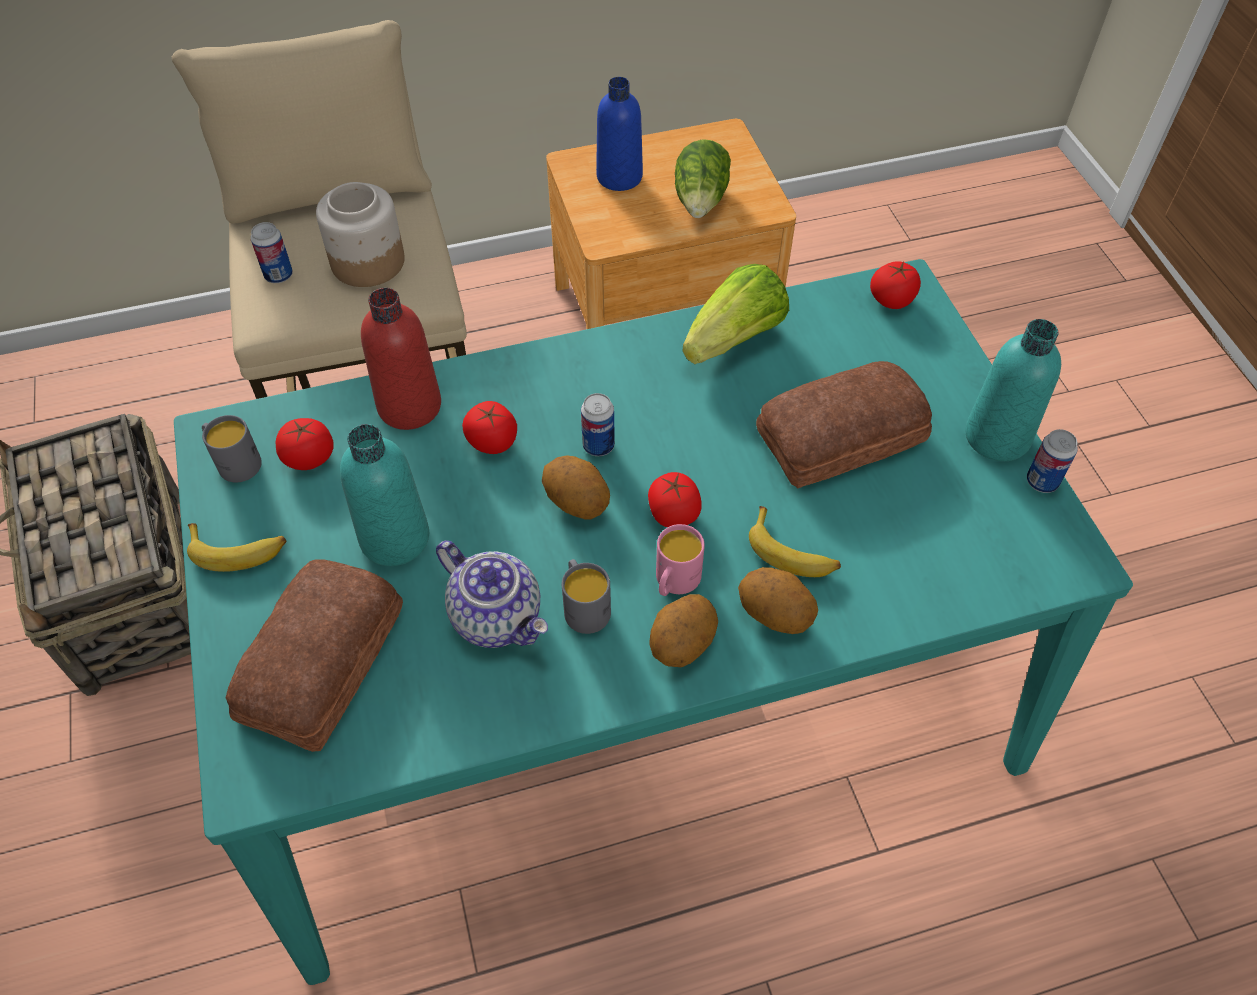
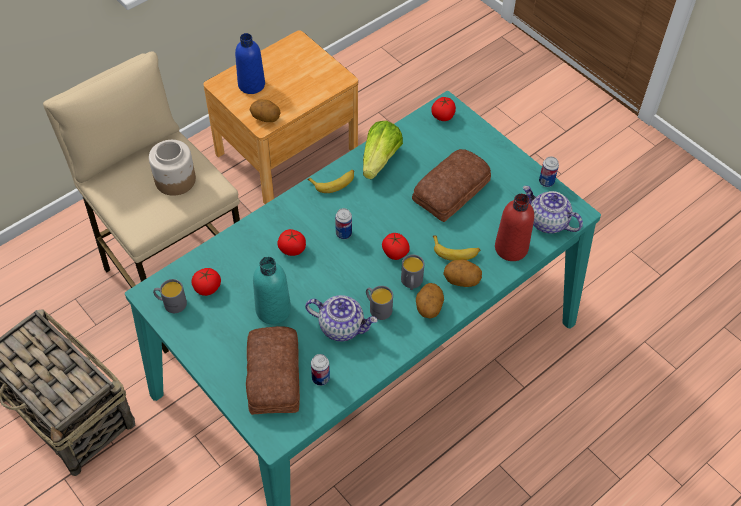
camera: 25 degrees left, 0 degrees up
(238, 550) = (201, 342): banana -> banana (334, 182)
(278, 275) = (132, 202): can -> can (320, 378)
(409, 406) = (241, 246): red bottle -> red bottle (511, 248)
(577, 502) = (349, 263): potato -> potato (266, 118)
(674, 582) = (411, 283): pink mug -> grey mug
(701, 200) = (303, 85): lettuce -> none
(997, 437) = (519, 168): turquoise bottle -> none
(1008, 560) = (547, 222): none -> teapot

